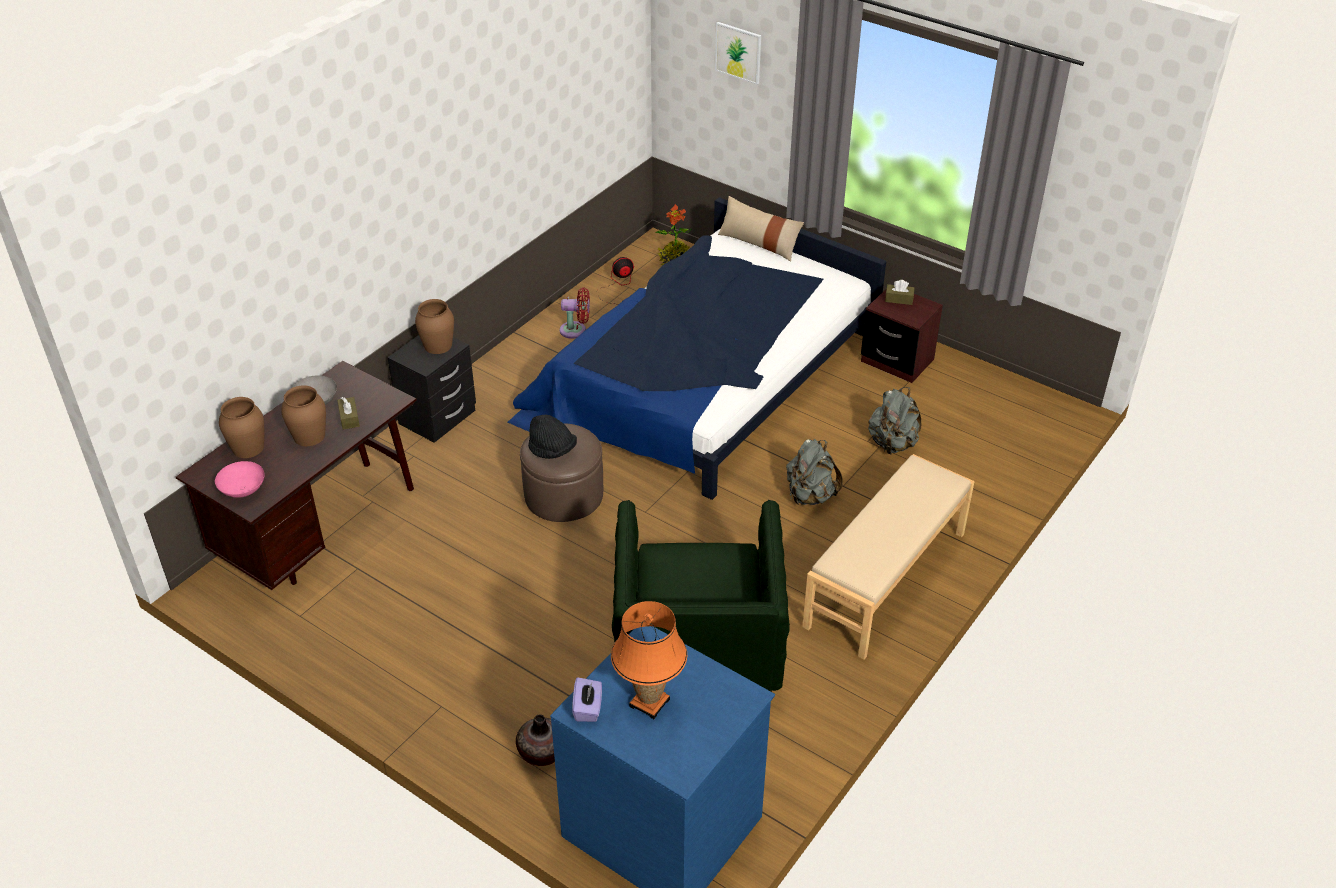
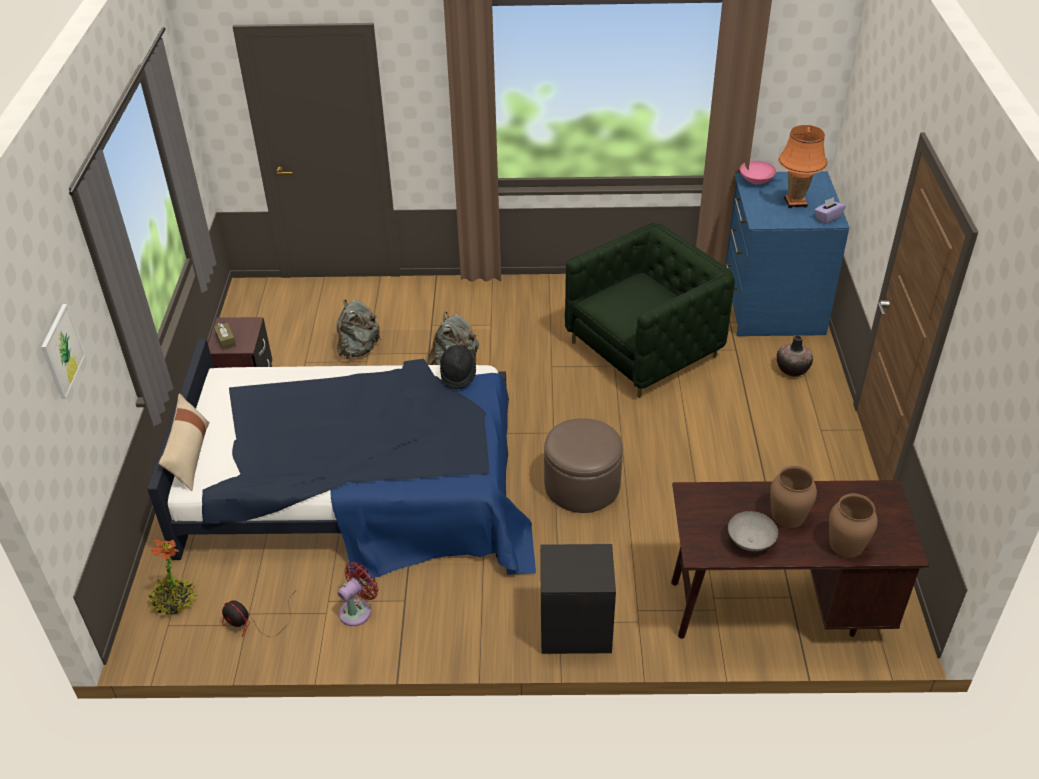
camera: 125 degrees left, 0 degrees up
(242, 490) = (883, 510): pink bowl -> pink bowl (756, 181)
(349, 418) = (741, 506): brown tissue box -> none
(437, 345) = (563, 566): brown vase -> none
(552, 450) = (593, 441): black hat -> black hat (458, 374)
(576, 330) = (358, 610): red fan -> red fan turned 75 degrees clockwise
(886, 580) = (502, 302): beige bench -> none

